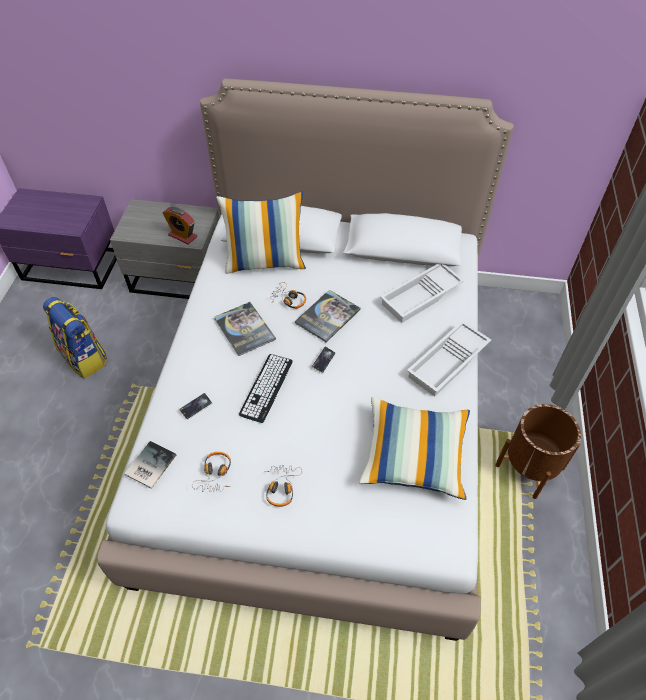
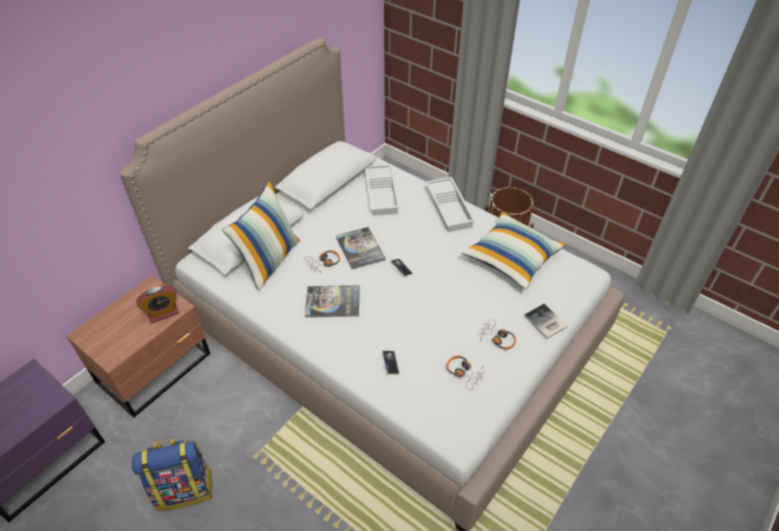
camera: 60 degrees left, 5 degrees down
(149, 465) = (428, 415): book -> book (545, 322)
(180, 278) = (156, 368): grey nightstand -> brown nightstand
(266, 387) = (403, 311): keyboard -> none

